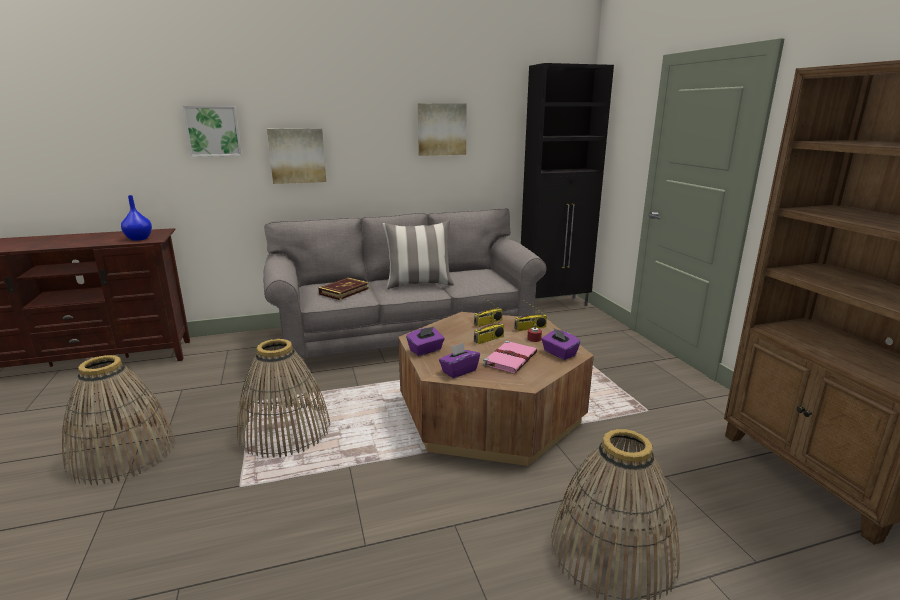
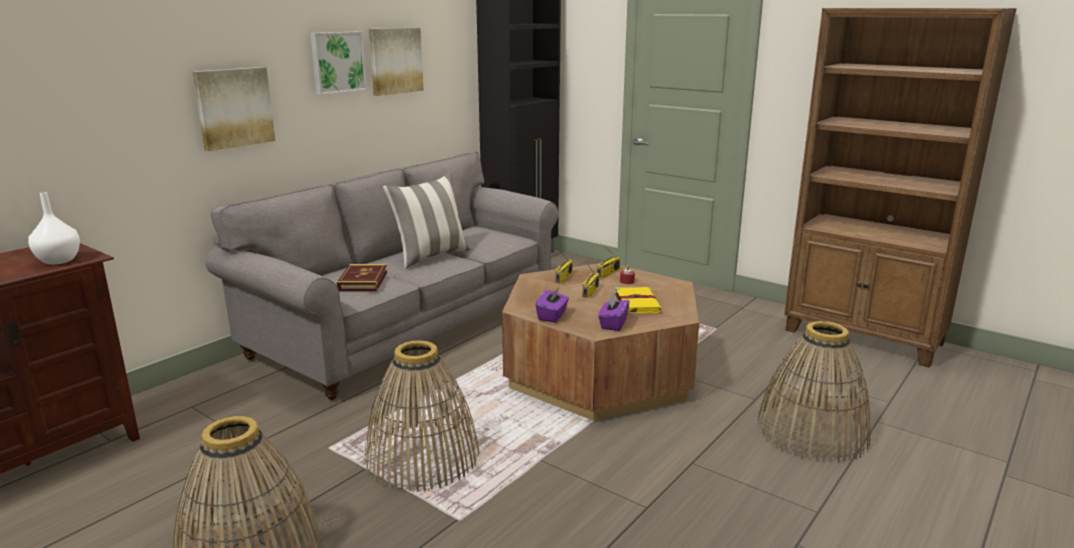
camera: 35 degrees left, 0 degrees up
(139, 239) = (58, 260): blue vase -> white vase
(213, 131) = (117, 79): picture -> picture (337, 62)
(511, 359) = (636, 302): pink book -> yellow book
(559, 353) = (666, 288): purple tissue box -> none

